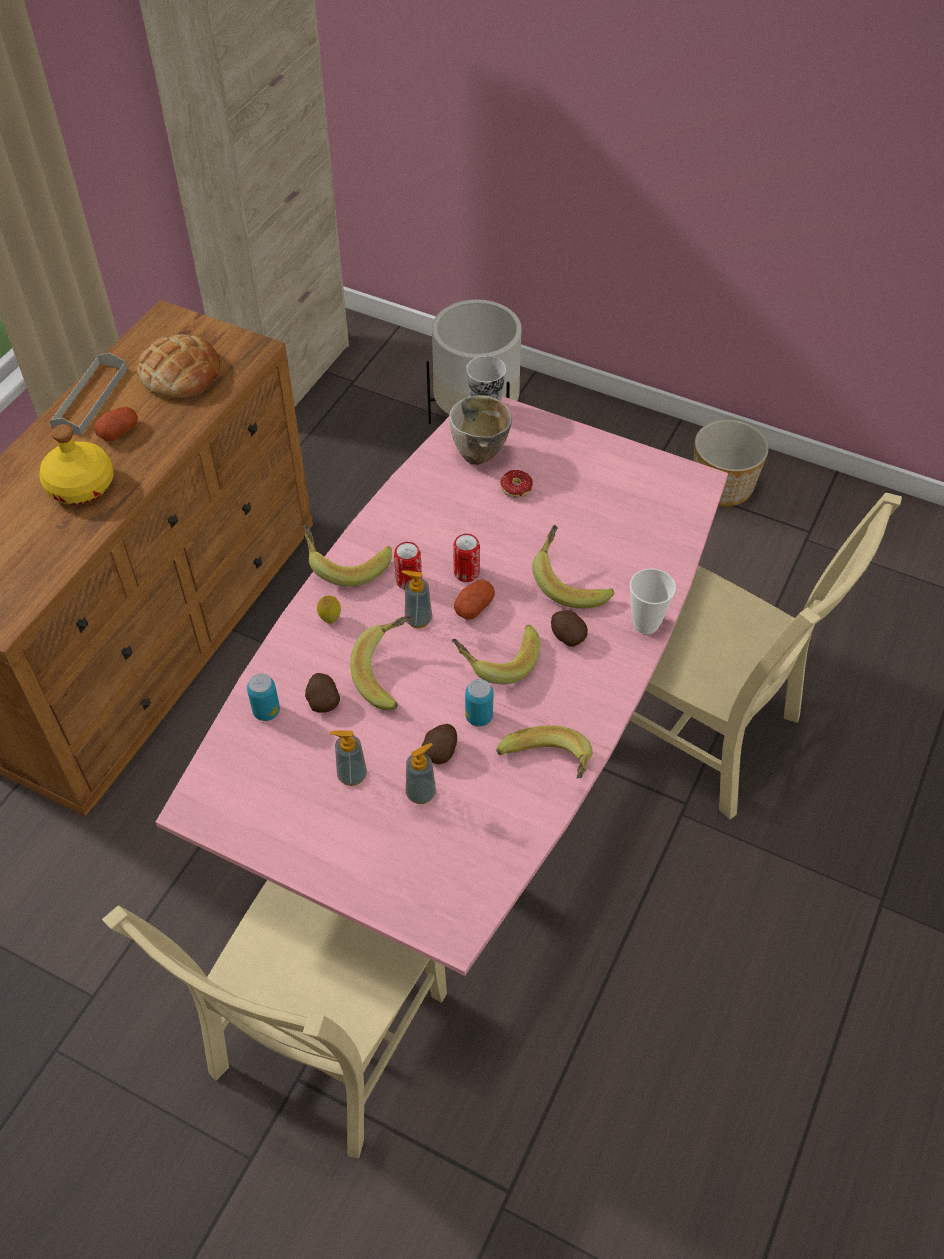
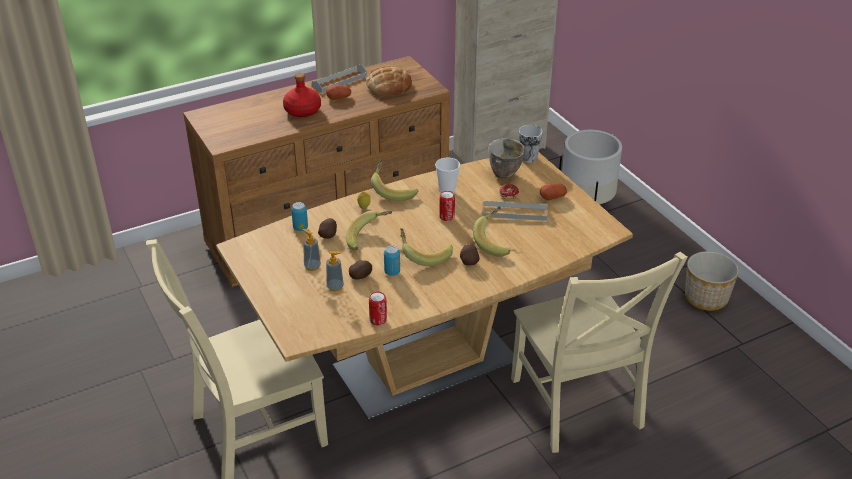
camera: 35 degrees right, 15 degrees down
(81, 486) = (302, 111): yellow bottle -> red bottle
(409, 581) = (415, 208): can -> can (378, 320)
(418, 619) = (404, 224): soap dispenser -> none
(471, 782) = (425, 365): pink dining table -> brown dining table
(474, 606) = (436, 231): potato -> potato (552, 197)
(546, 769) = (402, 305): banana -> none
(552, 516) = (515, 213): none -> grey tray
(646, 623) = (515, 274): cup -> cup (447, 192)

